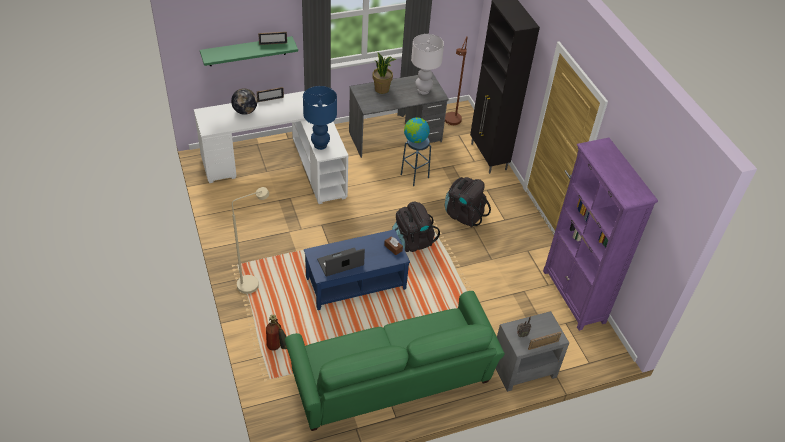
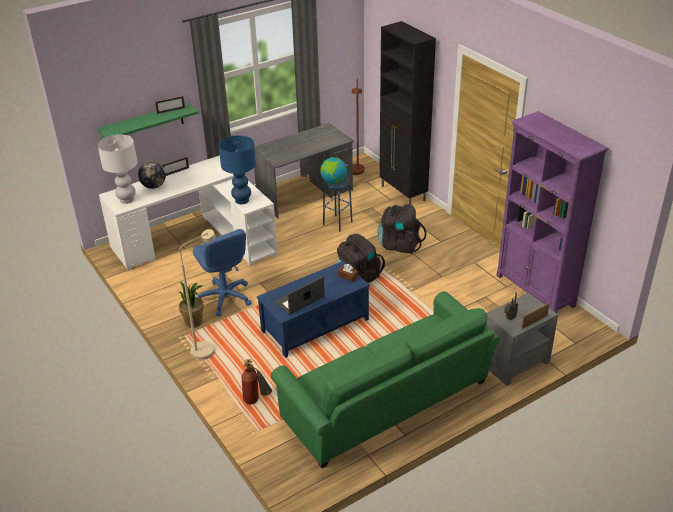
camera: 10 degrees left, 10 degrees down
(285, 233) = (225, 298): none -> blue office chair
(382, 89) = (285, 144): potted plant -> potted plant (194, 322)
(423, 90) = (326, 138): white table lamp -> white table lamp (127, 199)

